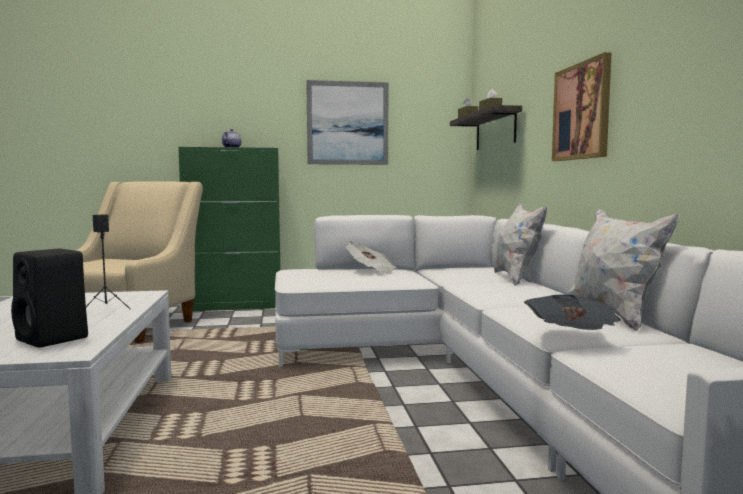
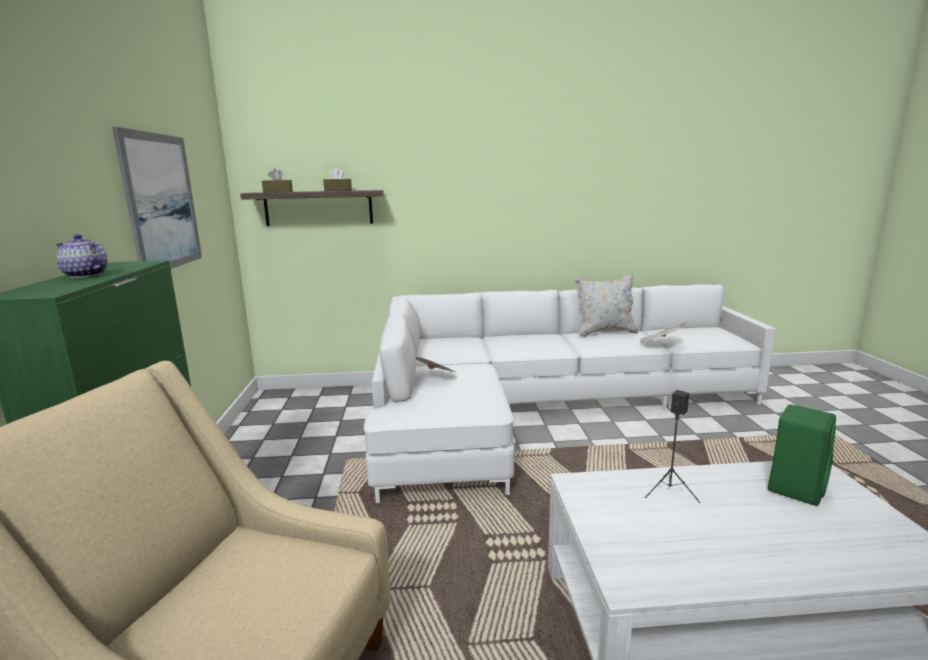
camera: 85 degrees left, 10 degrees up
(54, 339) = (796, 487): black speaker -> green speaker
(517, 278) = (481, 338): white pillow -> none
(582, 111) = (488, 207): picture -> none

